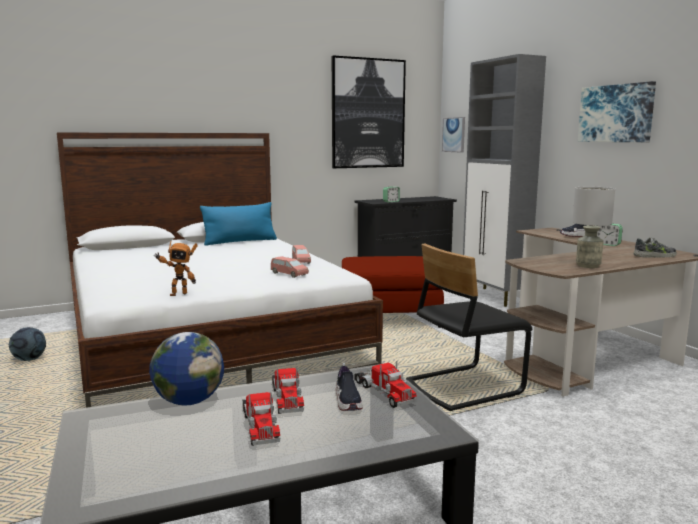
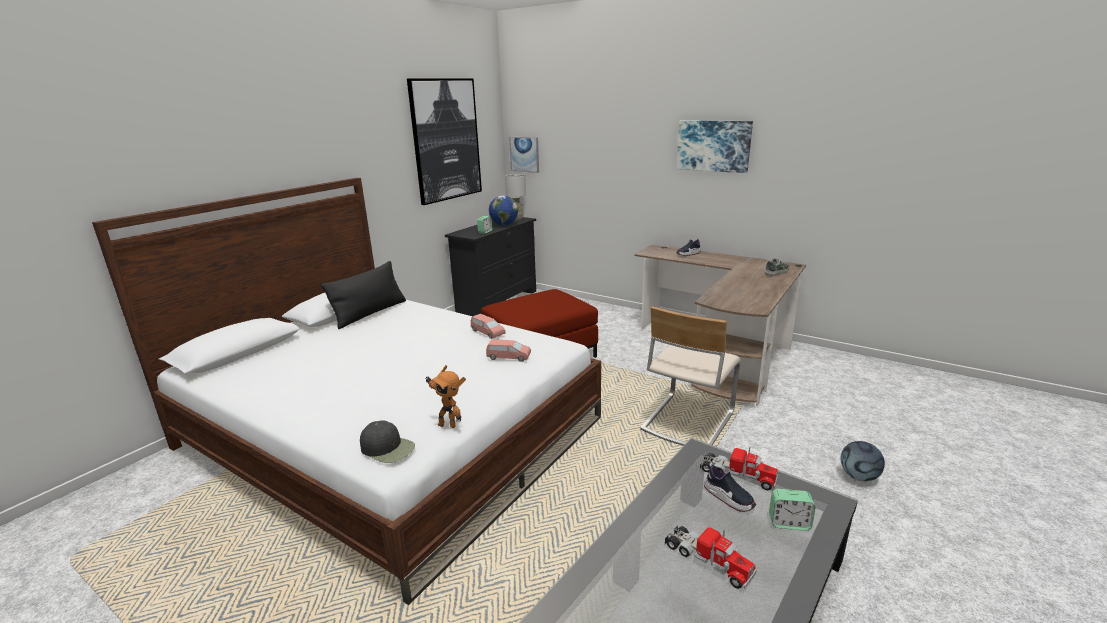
camera: 30 degrees left, 10 degrees up
(29, 359) = (207, 547): football -> football (858, 476)
(120, 294) = (388, 448): none -> black cap
(178, 294) = (448, 424): toy robot -> toy robot turned 75 degrees clockwise
(189, 401) = (608, 559): globe -> globe (504, 225)
(240, 241) = (370, 313): blue pillow -> black pillow
(286, 398) = (679, 515): toy truck -> none
(463, 387) = (687, 421): black chair -> beige chair
(494, 297) = (598, 309): grey cabinet -> none
(588, 266) = (760, 296): grey table lamp -> grey table lamp (517, 218)
(607, 244) = (726, 262): alarm clock -> alarm clock (789, 523)

